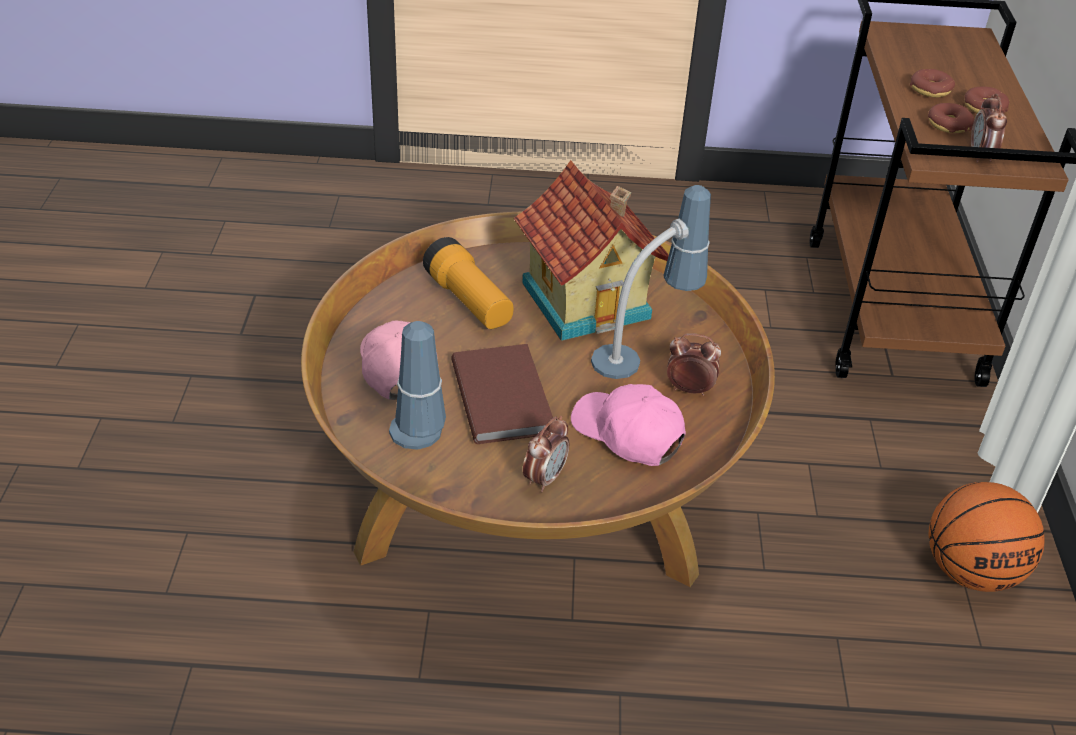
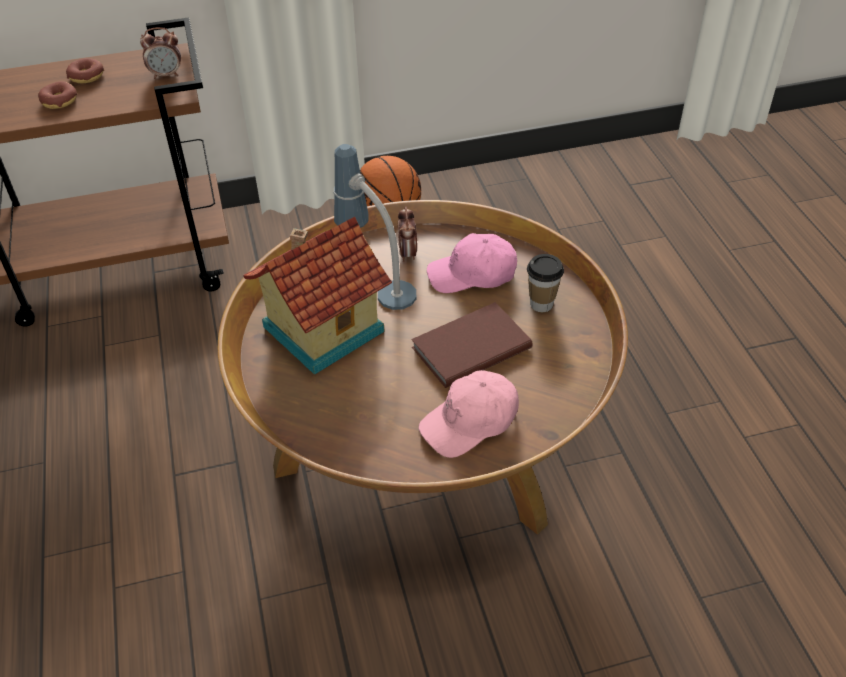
camera: 105 degrees left, 5 degrees up
(418, 457) = (564, 375): table lamp -> none
(469, 301) = (357, 403): flashlight -> none
(545, 478) = (541, 304): alarm clock -> cup
(627, 433) = (472, 274): pink cap -> pink cap turned 60 degrees clockwise
(948, 125) = (121, 90): donut -> none

